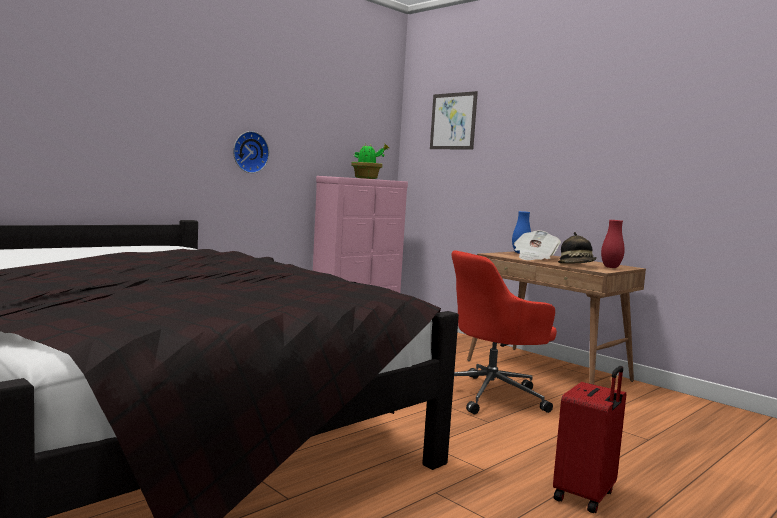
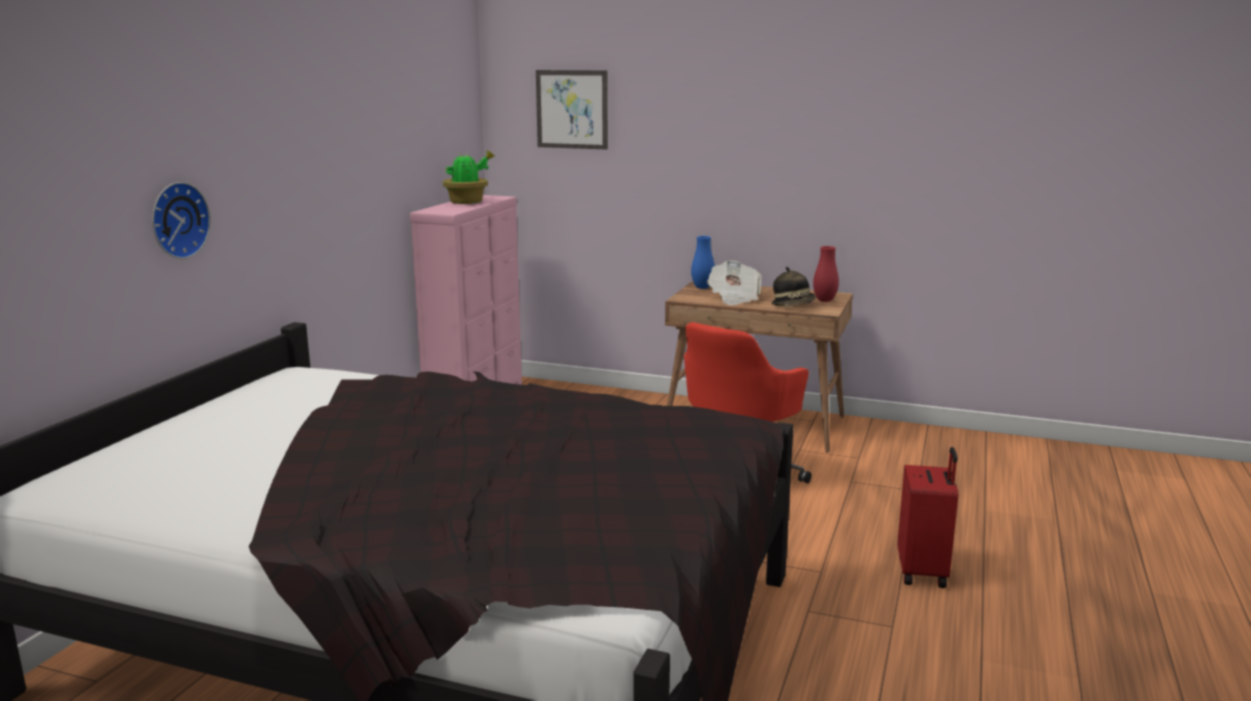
camera: 25 degrees left, 10 degrees up
(249, 152) = (338, 202): wall clock -> wall clock (177, 220)

